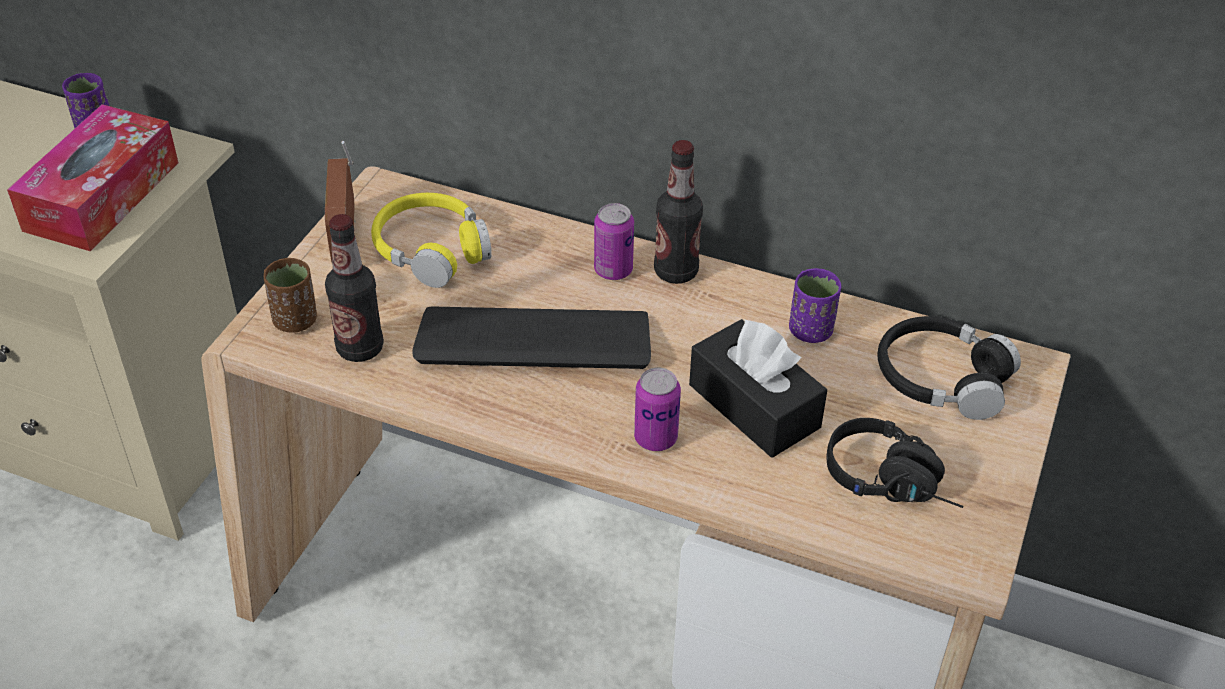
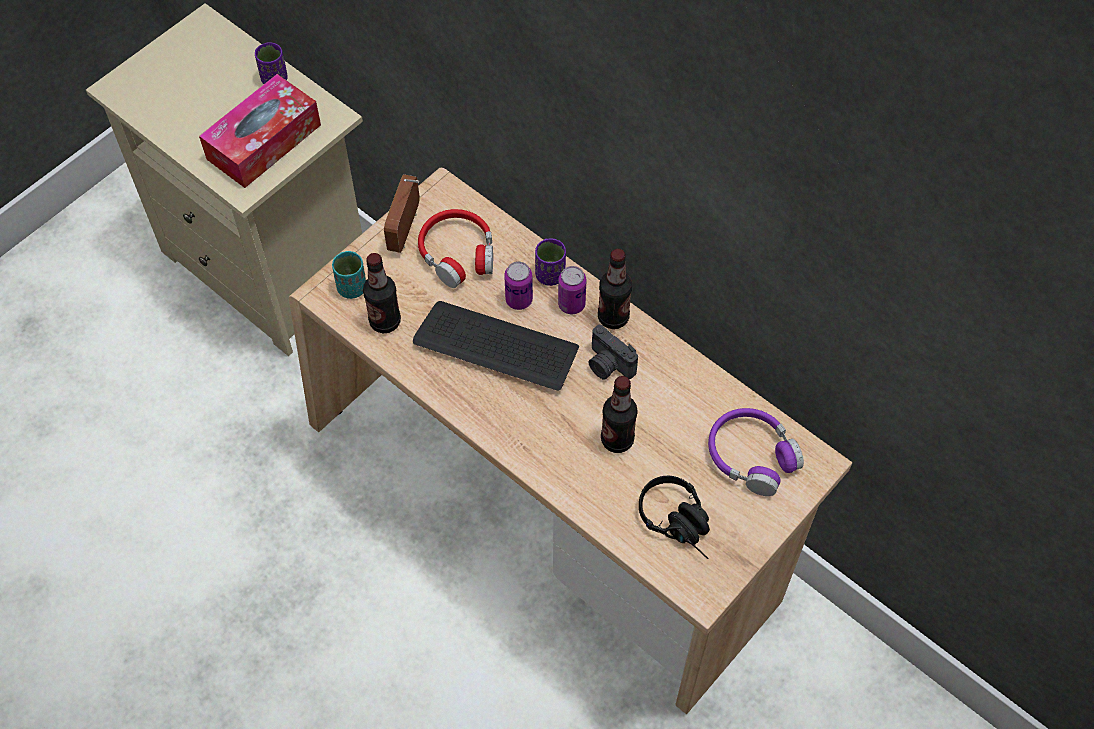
camera: 20 degrees right, 15 degrees up
(295, 321) = (352, 288): brown cup -> turquoise cup
(432, 250) = (458, 254): yellow headphones -> red headphones
(655, 438) = (543, 445): can -> can (519, 300)
(696, 325) = (608, 365): none -> camera
(754, 406) = (617, 440): black tissue box -> bottle
(811, 331) = (682, 392): purple cup -> purple cup (550, 275)
(941, 379) = (751, 456): black headphones -> purple headphones

